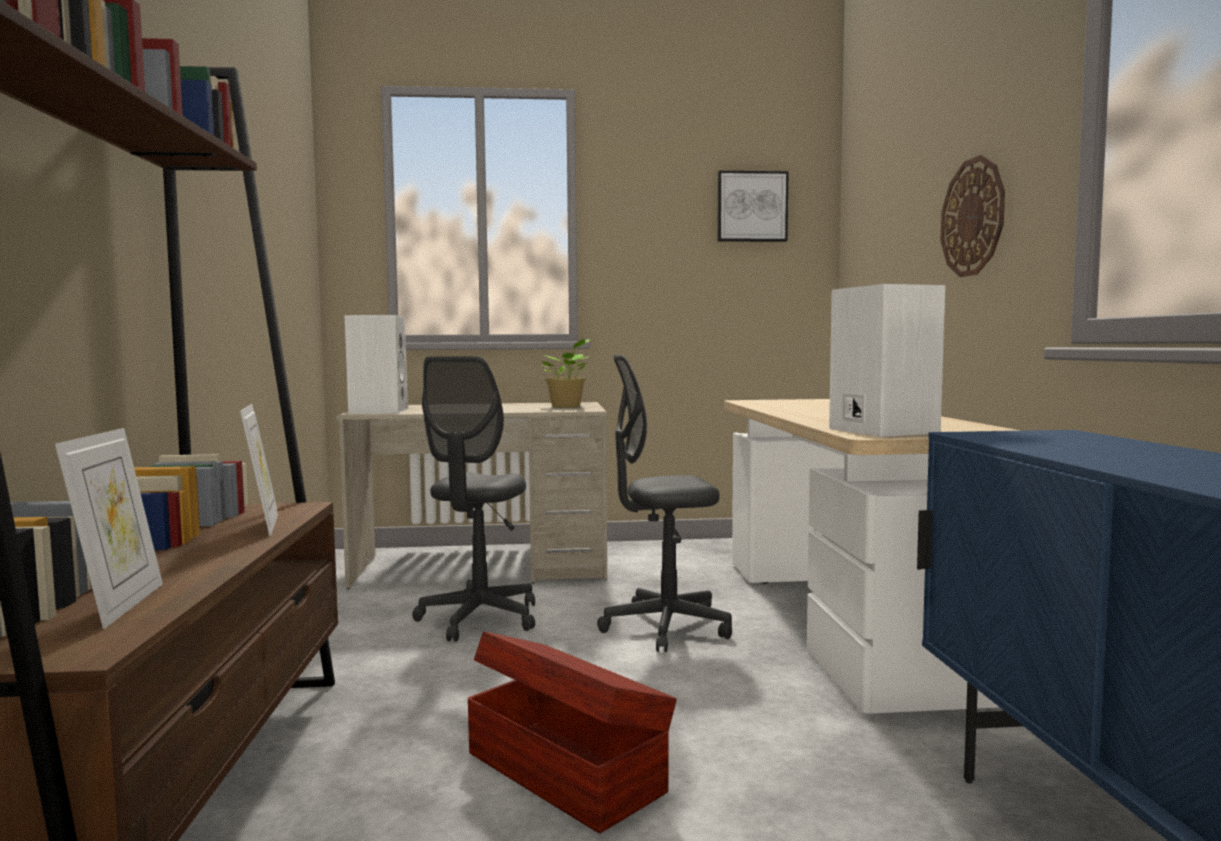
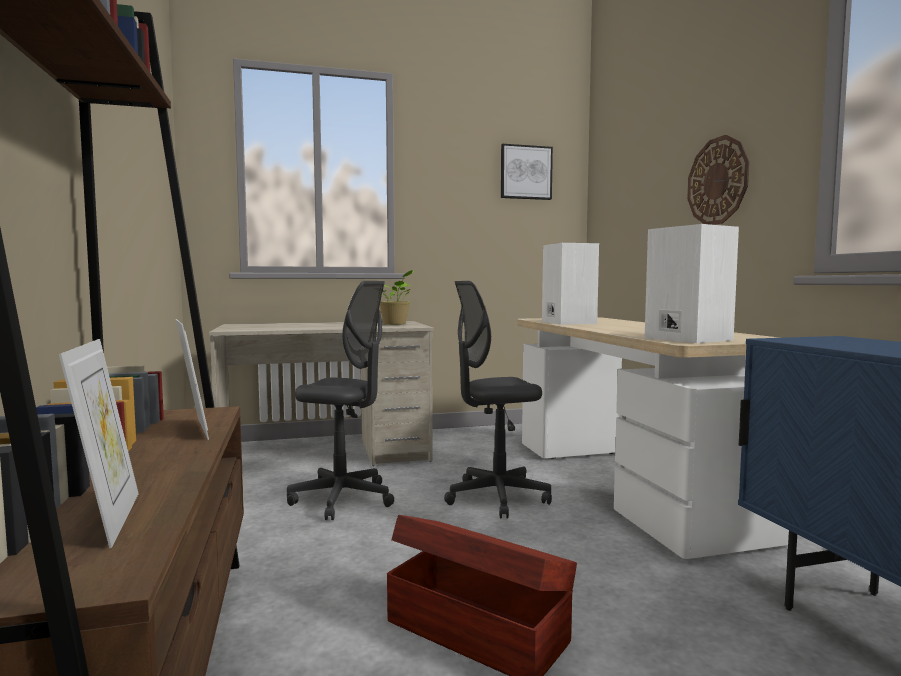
camera: 10 degrees left, 0 degrees up
(377, 411) = (241, 328): white speaker -> white speaker (567, 322)
(479, 619) = (343, 499): grey office chair -> grey office chair turned 75 degrees counterclockwise

